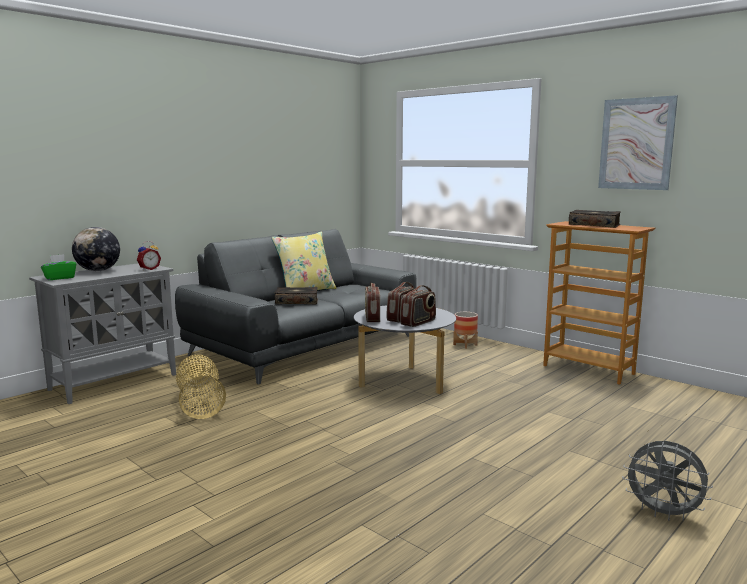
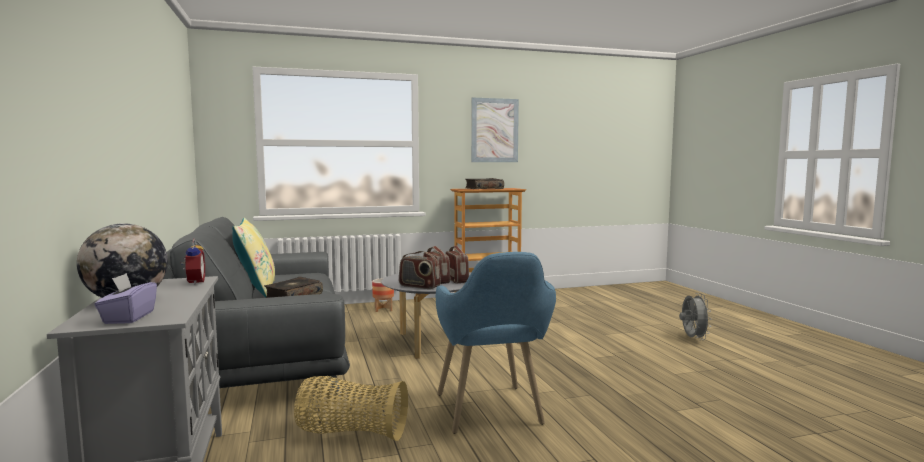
camera: 60 degrees left, 5 degrees down
(59, 278) = (128, 318): green tissue box -> purple tissue box
(265, 439) = (492, 416): none -> blue armchair
(663, 513) = (692, 338): grey fan -> grey fan turned 60 degrees counterclockwise

